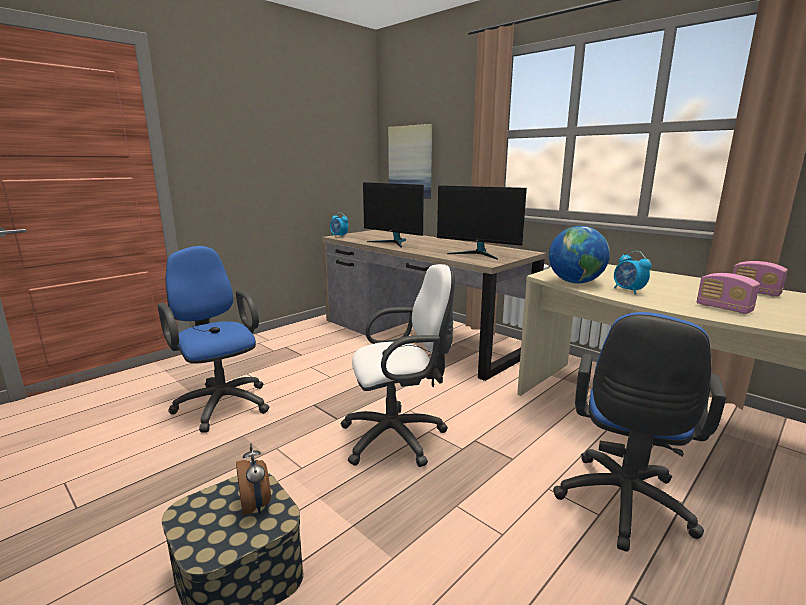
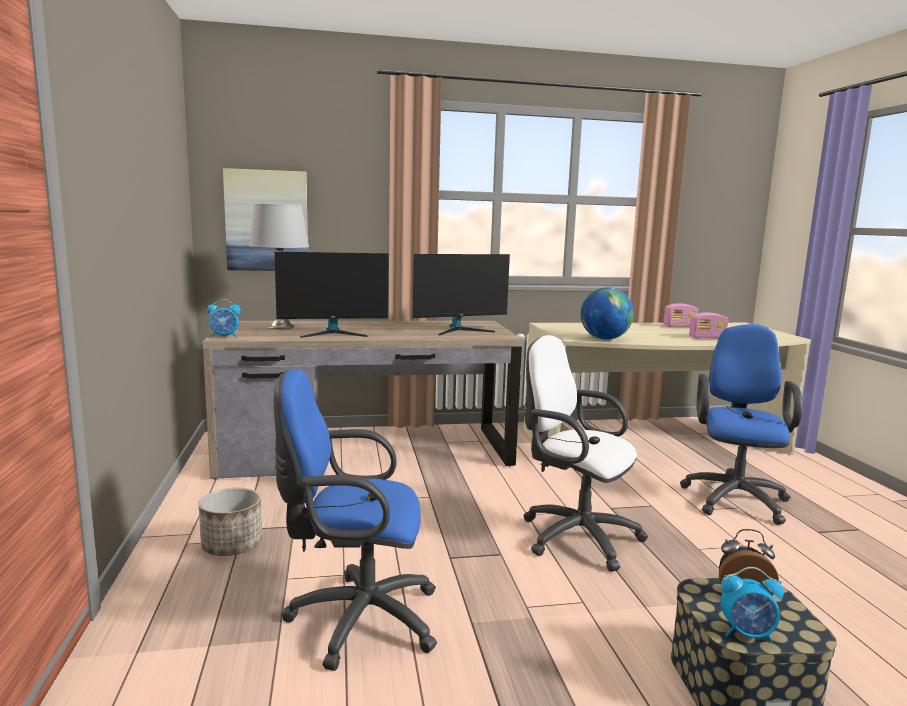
camera: 55 degrees left, 5 degrees down
(267, 351) = (231, 545): none -> planter
(387, 235) = (282, 327): none -> grey table lamp
(399, 437) = (573, 536): white office chair -> white office chair turned 75 degrees counterclockwise
(622, 507) = (734, 497): blue office chair -> blue office chair turned 135 degrees counterclockwise
(628, 291) = (644, 338): alarm clock -> alarm clock (747, 634)

